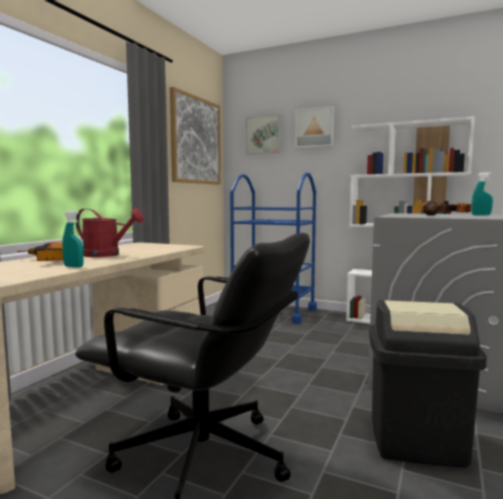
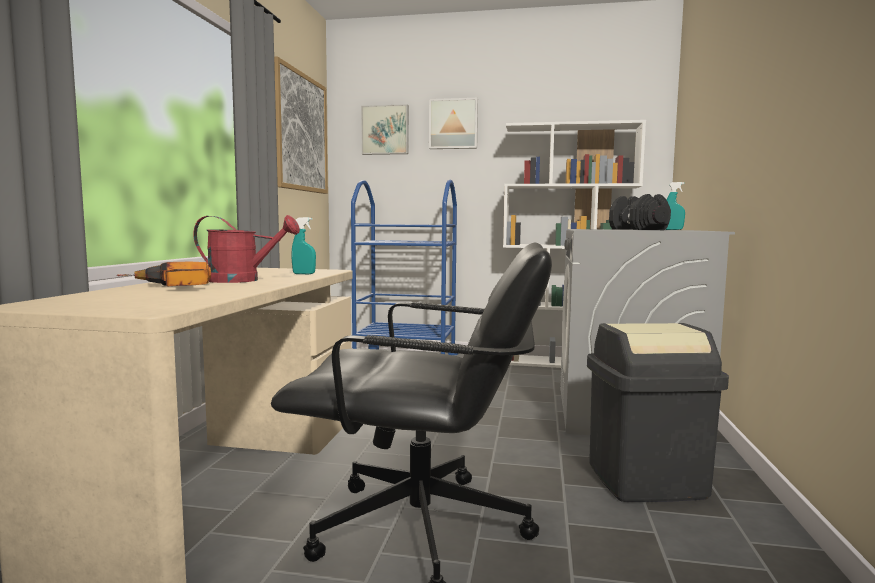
camera: 15 degrees left, 0 degrees up
(73, 267) = (227, 292): turquoise spray bottle -> turquoise spray bottle (304, 274)
(445, 215) = (638, 229): power drill -> black dumbbell

